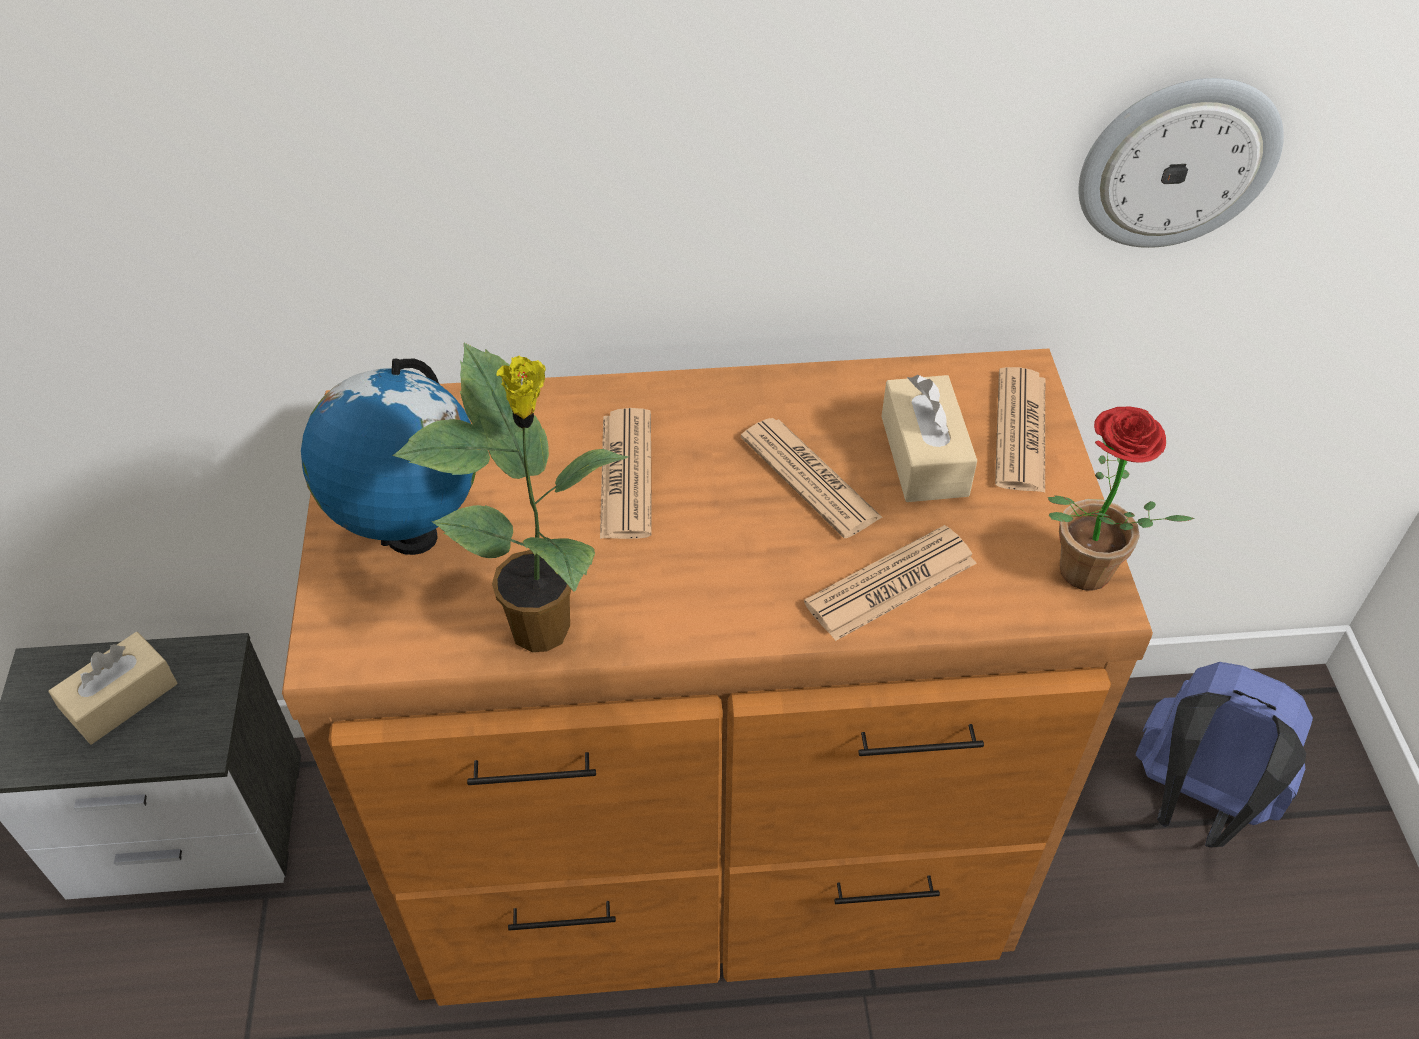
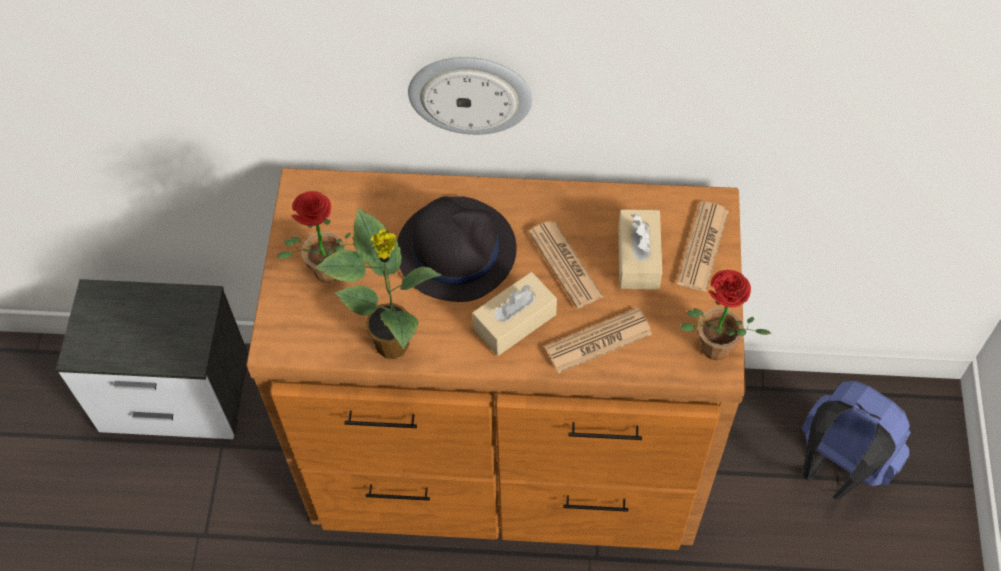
camera: 10 degrees right, 10 degrees up
(121, 699) = (143, 321): beige tissue box -> beige tissue box (514, 321)
(411, 536) = (325, 275): globe -> potted plant
(626, 475) = (455, 249): newspaper -> black hat
(1177, 162) = (816, 98): wall clock -> wall clock (470, 93)

